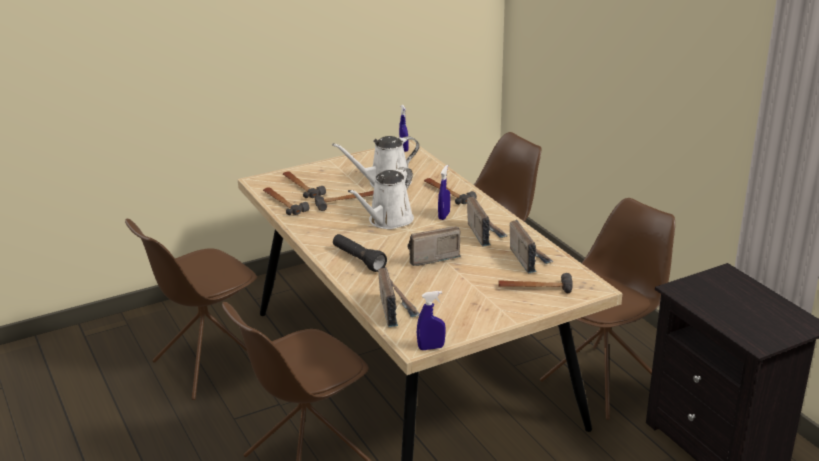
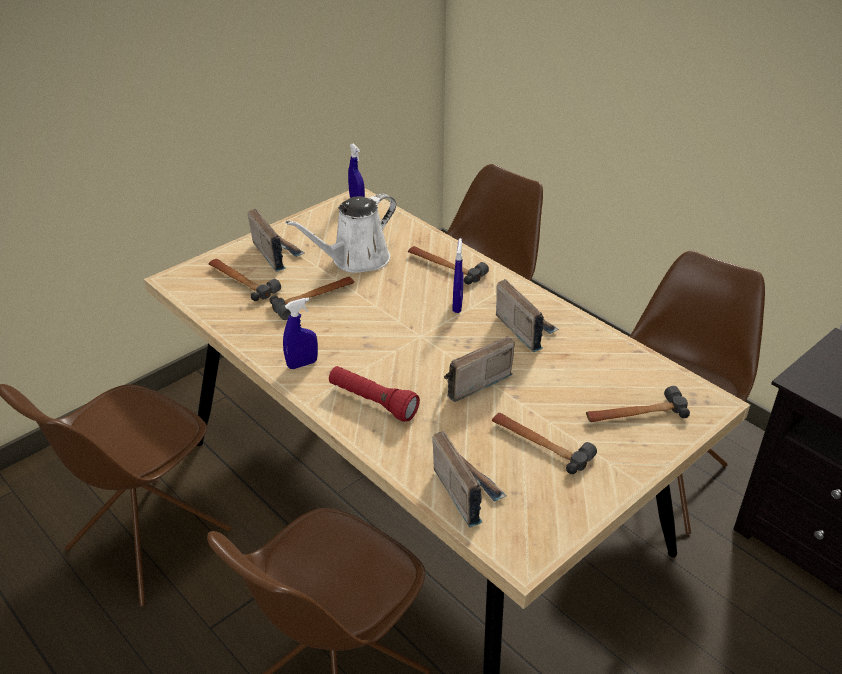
camera: 15 degrees left, 10 degrees up
(283, 203) = (225, 314): hammer -> hammer (540, 444)
(358, 260) = (372, 402): black flashlight -> red flashlight
(388, 221) = (385, 325): white watering can -> none
(431, 347) = (547, 556): blue spray bottle -> blue spray bottle (302, 364)
(529, 259) = (603, 364): radio -> radio (276, 253)

